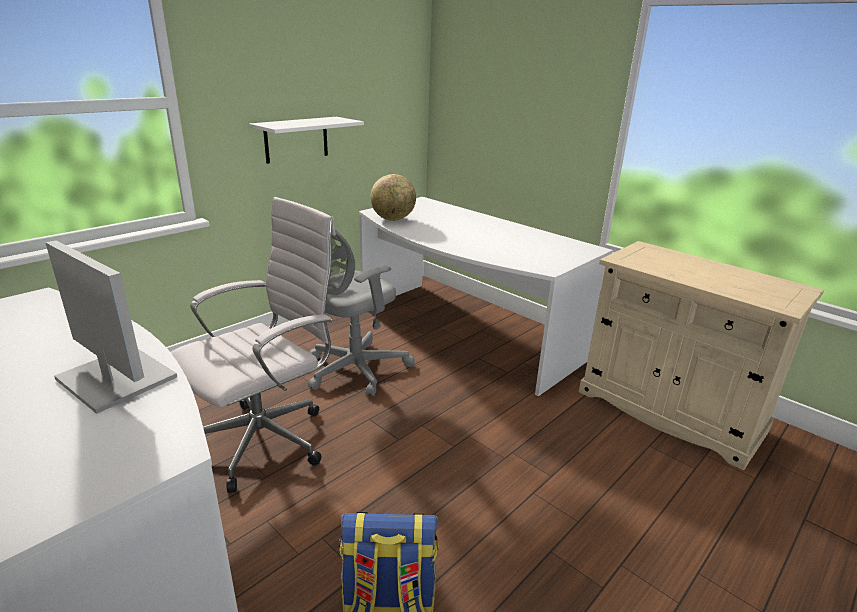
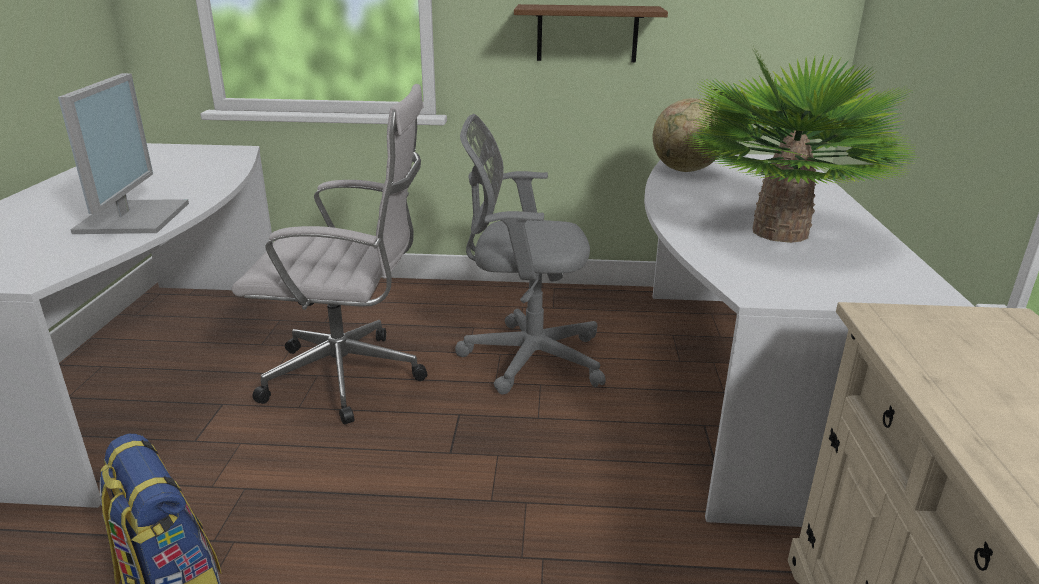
camera: 50 degrees right, 0 degrees up
(296, 139) = (587, 33): white shelf -> brown shelf
(498, 239) = (780, 232): none -> potted plant

